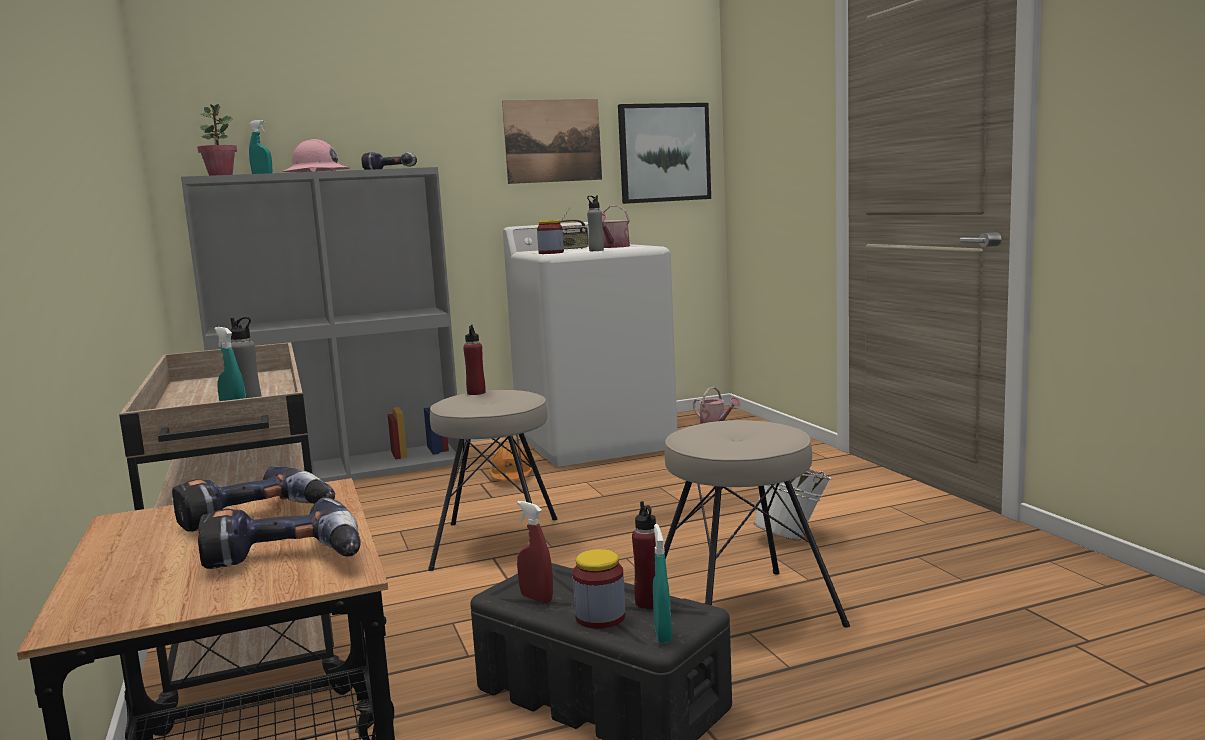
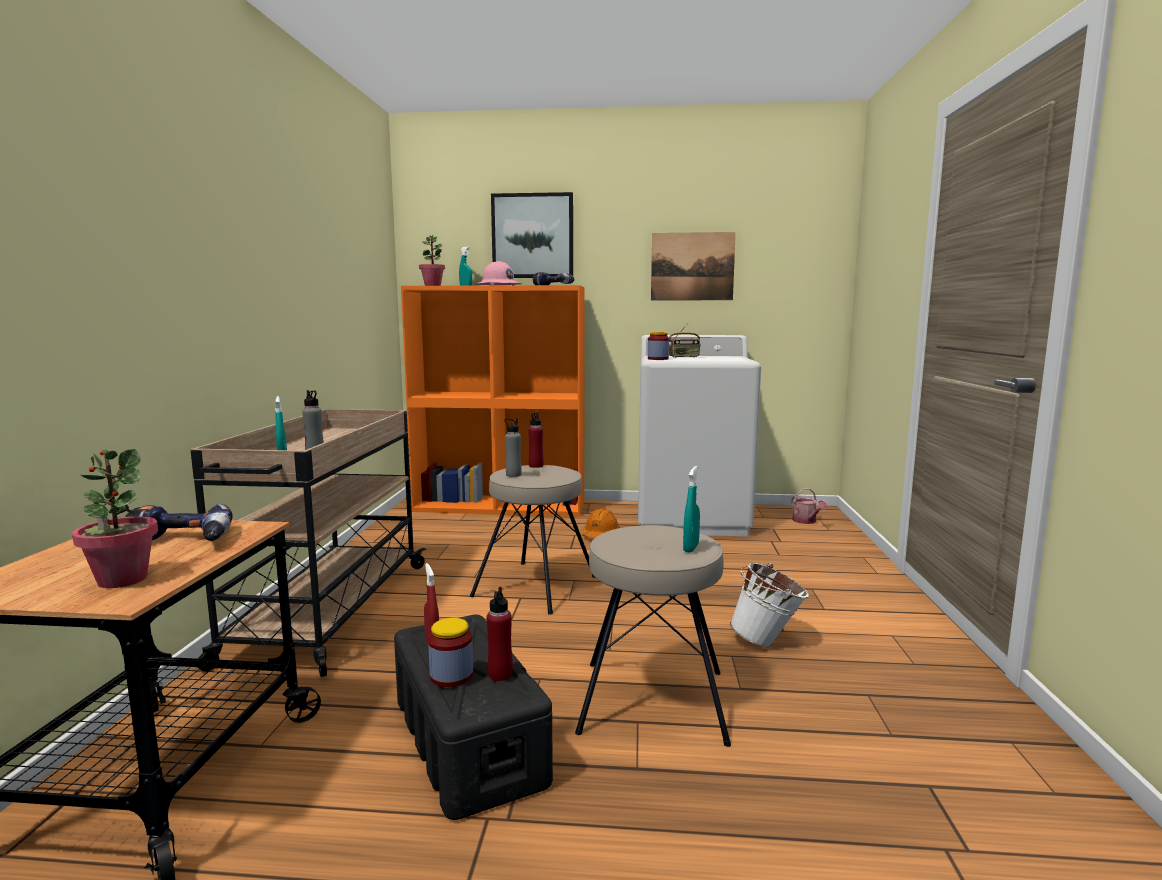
camera: 25 degrees right, 0 degrees up
(283, 562) = (122, 580): power drill -> potted plant
(347, 470) = (501, 506): grey bookcase -> orange bookcase
(596, 250) = (694, 360): grey bottle -> grey bottle (513, 475)
(614, 247) = (720, 358): watering can -> none
(663, 634) = (473, 707): turquoise spray bottle -> turquoise spray bottle (691, 548)
(664, 153) = (793, 279): picture -> picture (533, 236)

